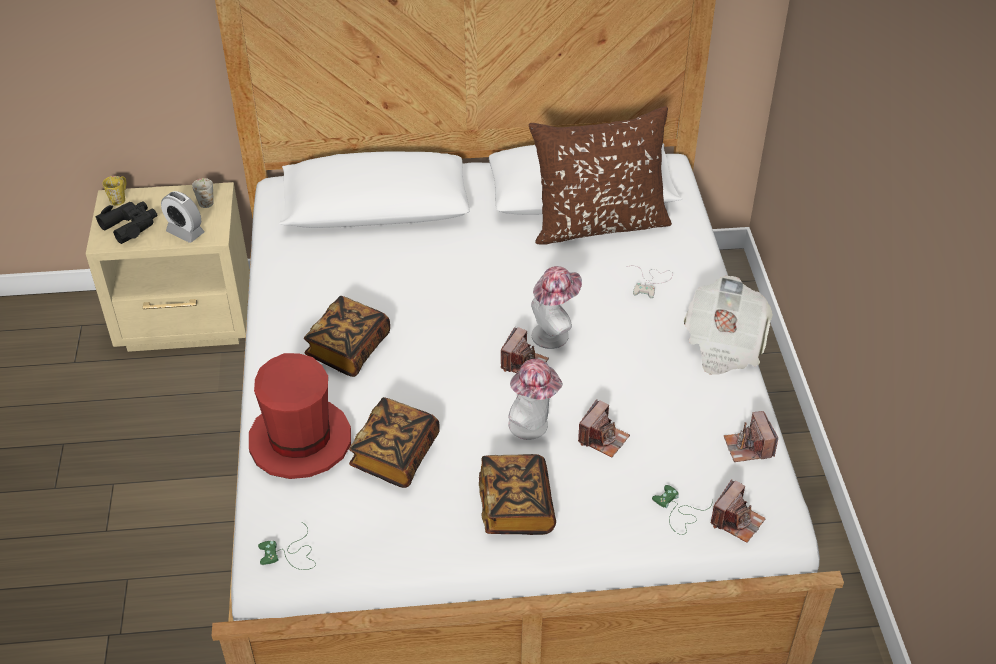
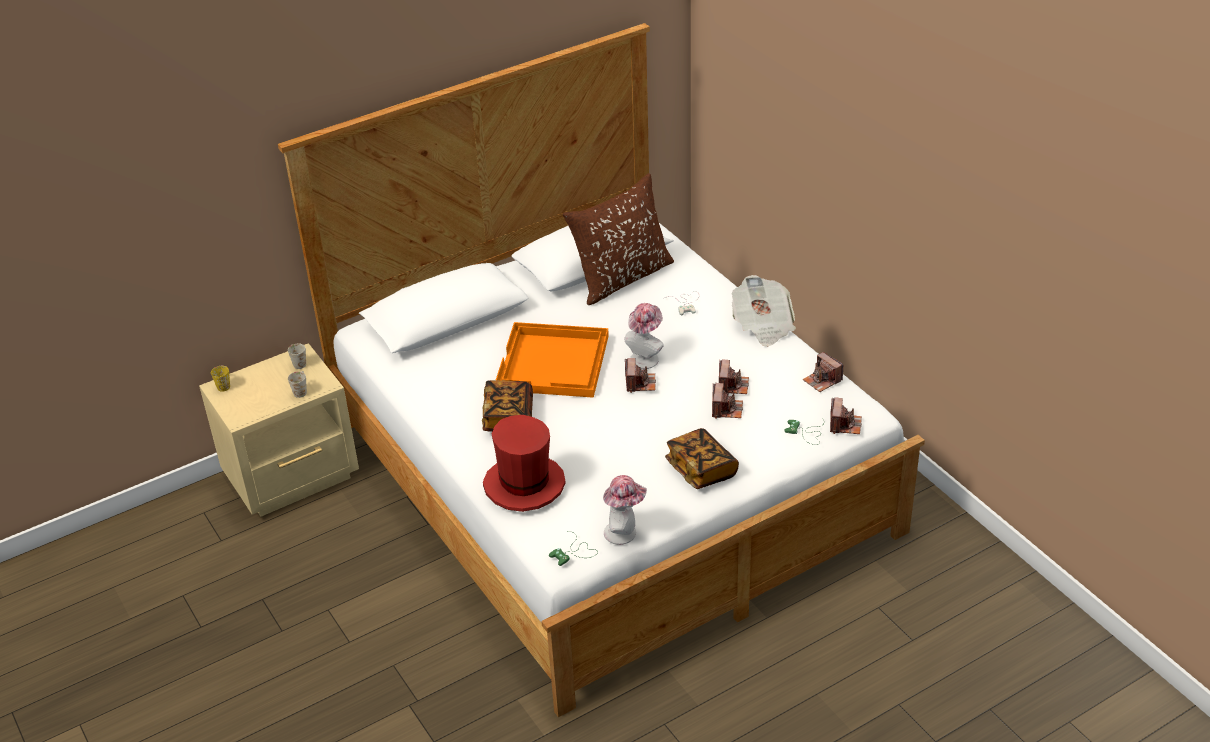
camera: 25 degrees left, 5 degrees down
(130, 225) = (251, 401): black binoculars -> none
(185, 232) = (301, 390): alarm clock -> white mug
(395, 455) = (598, 469): book -> none
(446, 300) = (553, 363): none -> orange tray
(533, 426) = (675, 419): hat -> hat (624, 532)
(631, 410) = (732, 385): none -> camera

